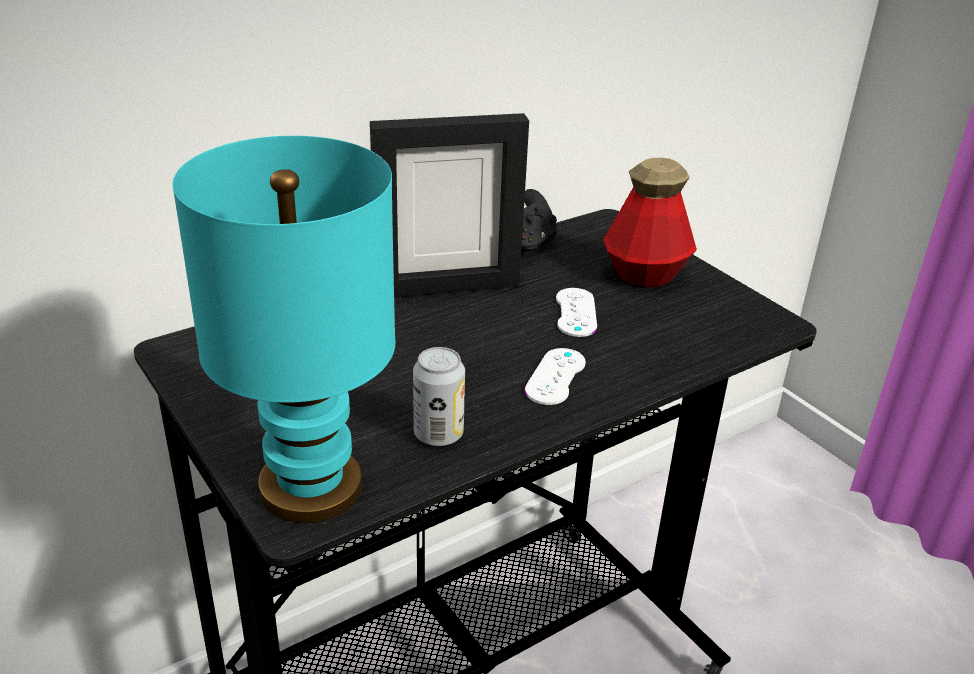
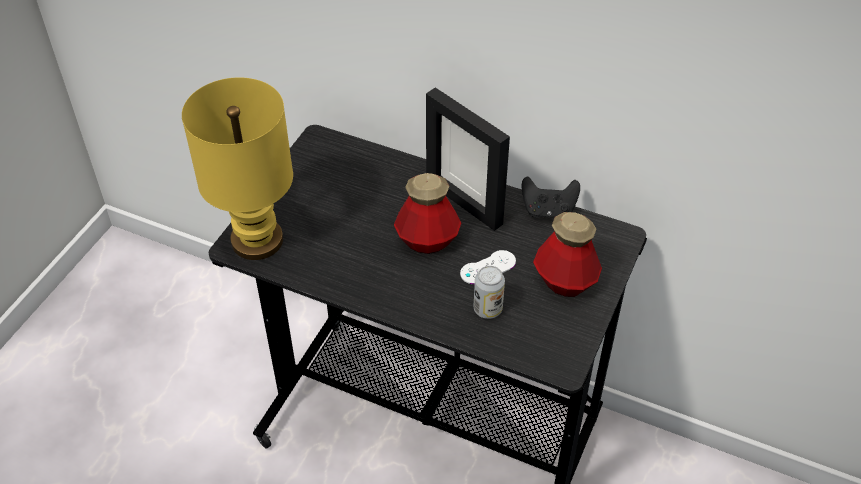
camera: 60 degrees right, 15 degrees up
(308, 488) = (256, 240): turquoise table lamp -> yellow table lamp
(438, 434) = (327, 263): can -> can (487, 309)
(484, 336) = (427, 240): none -> bottle
(555, 376) = (413, 286): white game controller -> none

